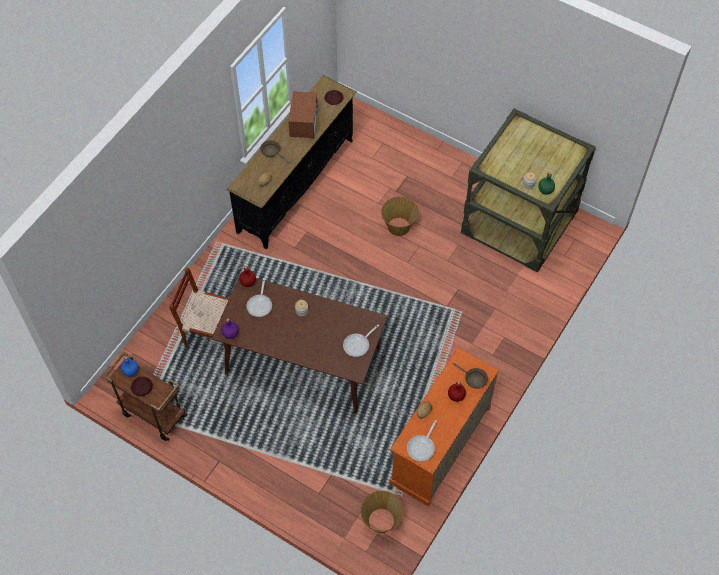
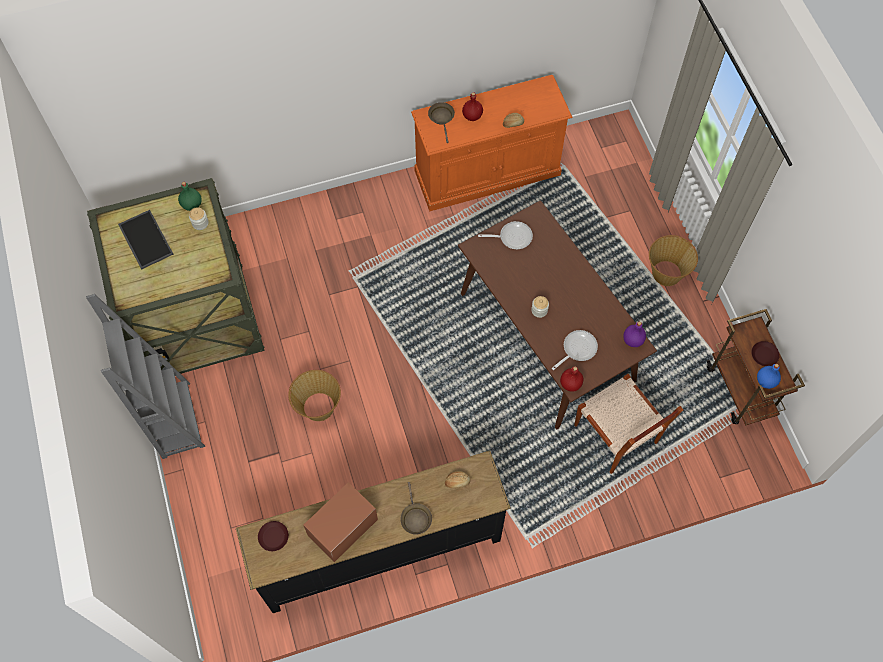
camera: 140 degrees left, 5 degrees up
(381, 521) = (593, 153): basket -> basket (666, 273)
(422, 447) = (542, 98): frying pan -> none
(467, 167) = (176, 420): none -> grey bookcase
(547, 155) = (144, 239): none -> tray

